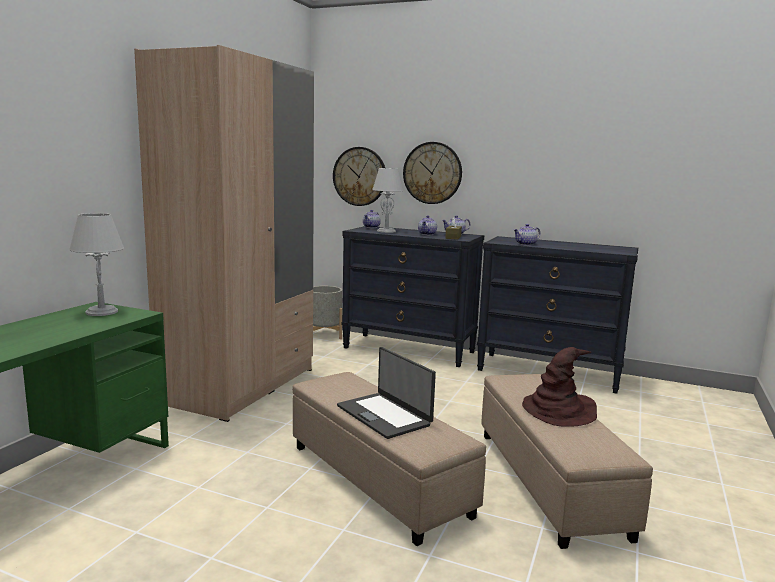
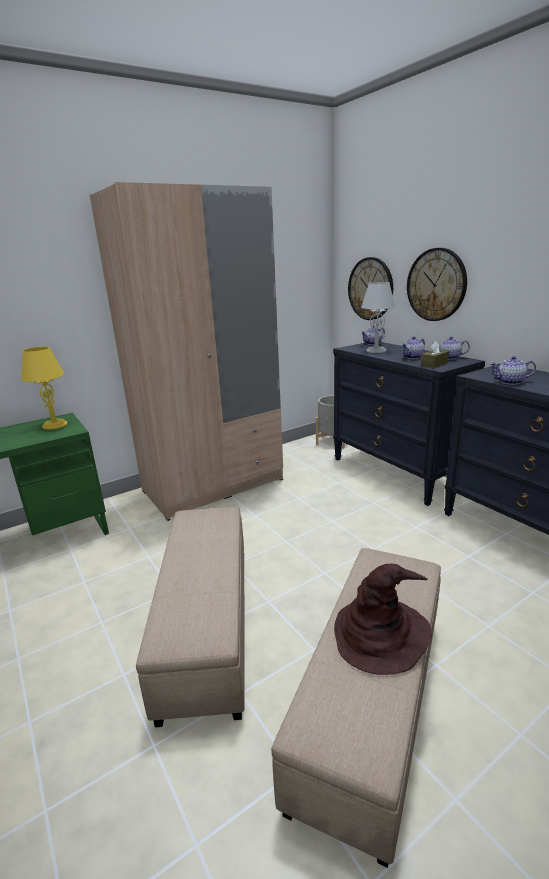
camera: 35 degrees right, 10 degrees up
(101, 312) = (55, 425): grey table lamp -> yellow table lamp
(384, 415) = (192, 576): laptop -> none

